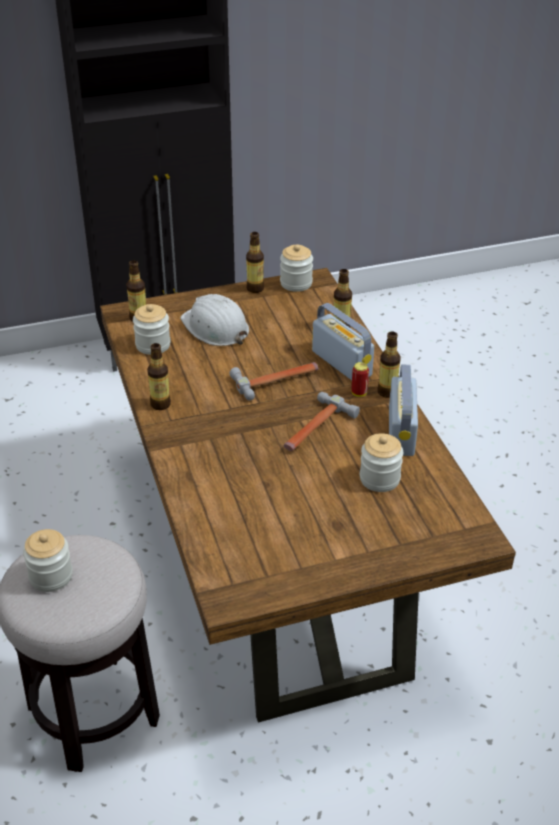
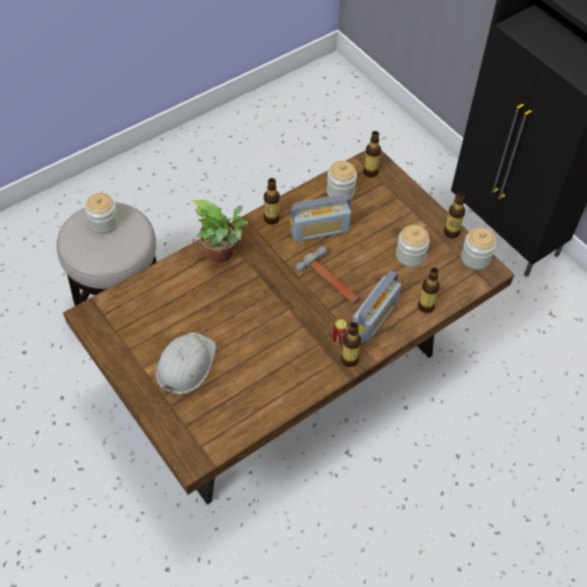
camera: 70 degrees right, 15 degrees up
(192, 454) = (223, 254): none -> potted plant
(215, 327) = (382, 222): white hard hat -> white hard hat (185, 365)
(315, 429) = (281, 321): hammer -> none
(379, 479) = (238, 377): jar -> jar (410, 255)
(401, 431) = (301, 380): radio -> radio (319, 230)

